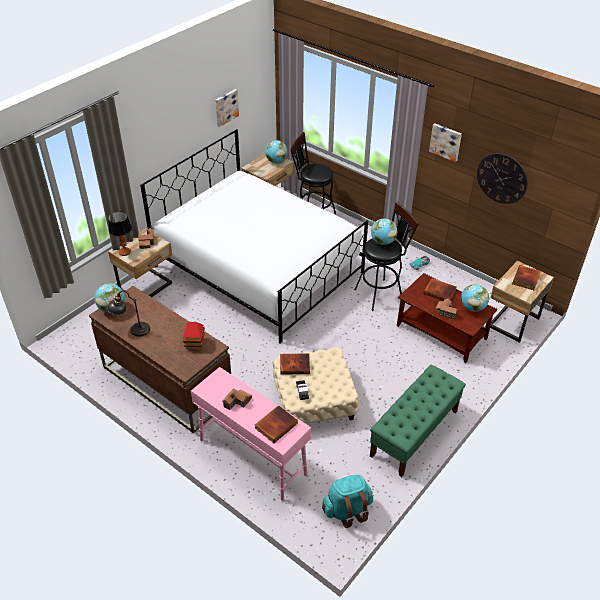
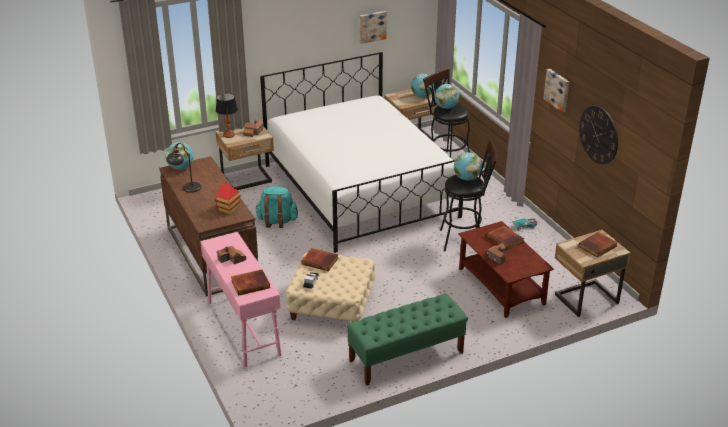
camera: 25 degrees right, 10 degrees down
(347, 510) = (296, 393): turquoise backpack -> turquoise backpack (277, 221)
(472, 308) = (527, 261): globe -> globe (446, 107)

